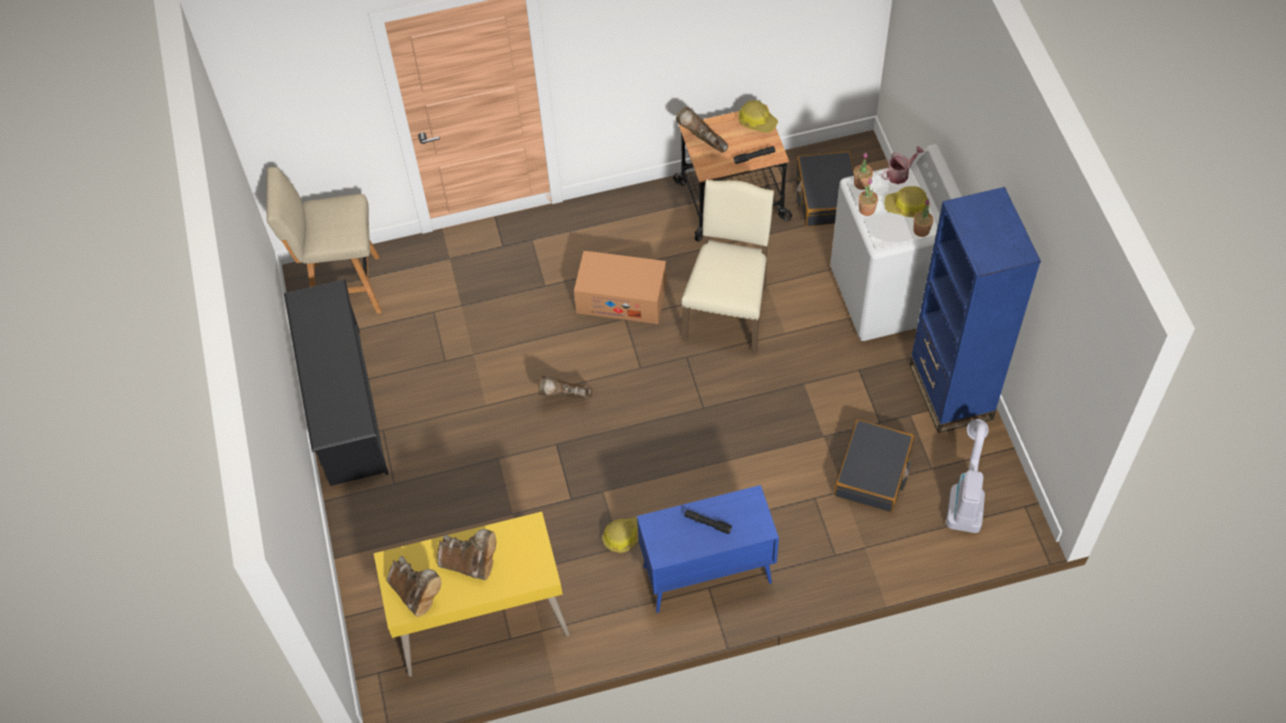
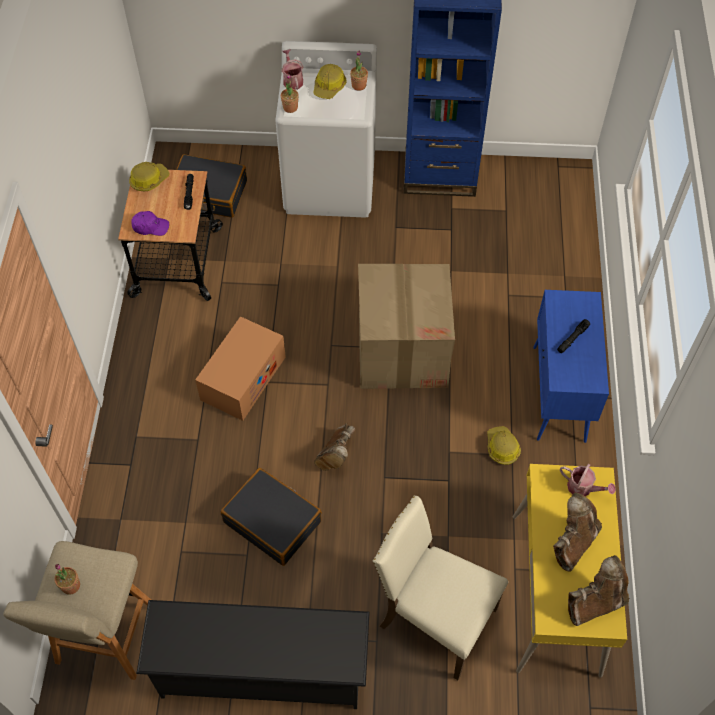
camera: 75 degrees left, 0 degrees up
(529, 561) = (583, 488): none -> watering can
(702, 142) = (150, 227): brown boot -> purple cap
(705, 419) = (402, 350): none -> cardboard box
(728, 311) = (295, 300): beige chair -> beige chair (434, 618)
(866, 209) = (320, 113): potted plant -> potted plant (71, 585)
(873, 472) = (497, 248): black suitcase -> black suitcase (273, 521)
(966, 493) = (535, 197): vacuum cleaner -> none

